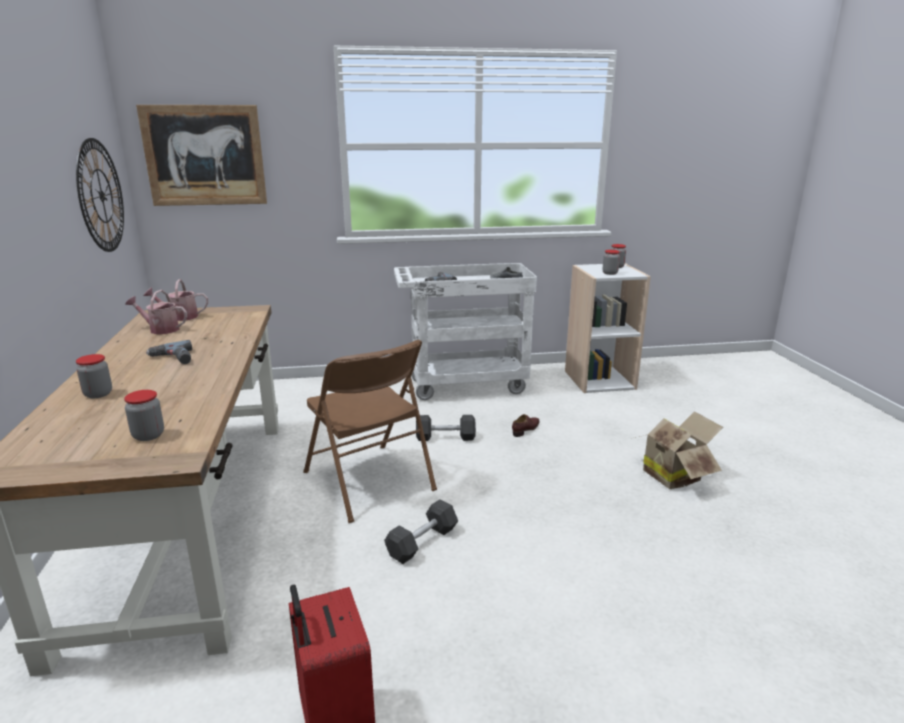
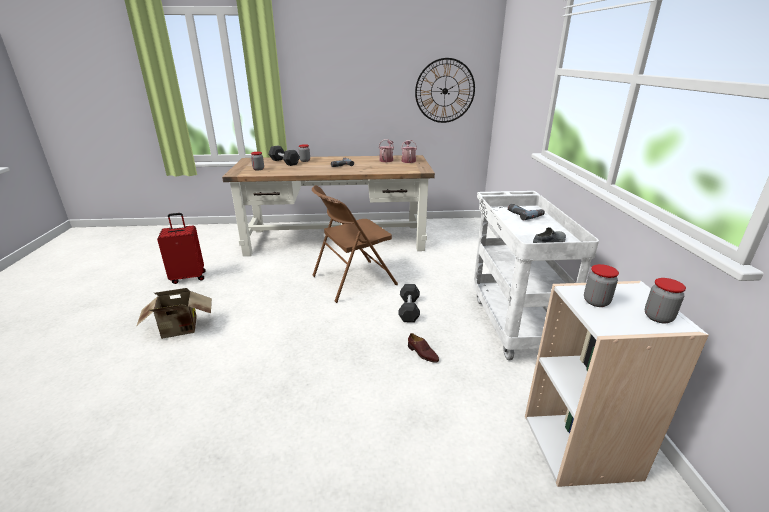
camera: 95 degrees right, 5 degrees up
(204, 156) = (513, 73): picture -> none
(422, 542) = (285, 296): grey dumbbell -> grey dumbbell (284, 162)
(673, 475) = (315, 445): cardboard box -> cardboard box (181, 330)

